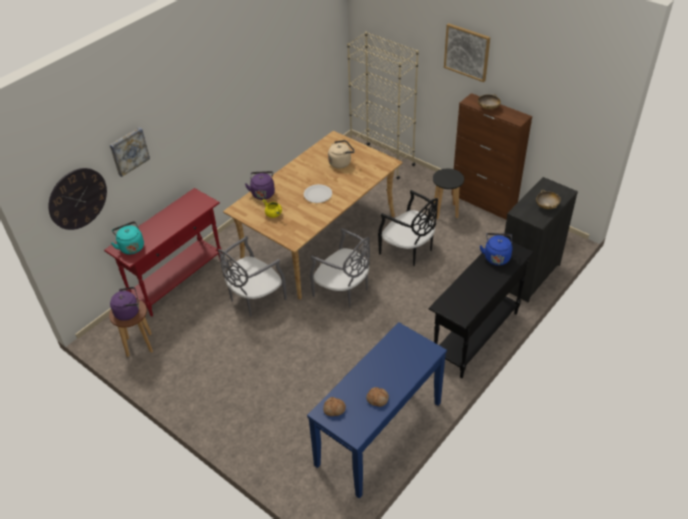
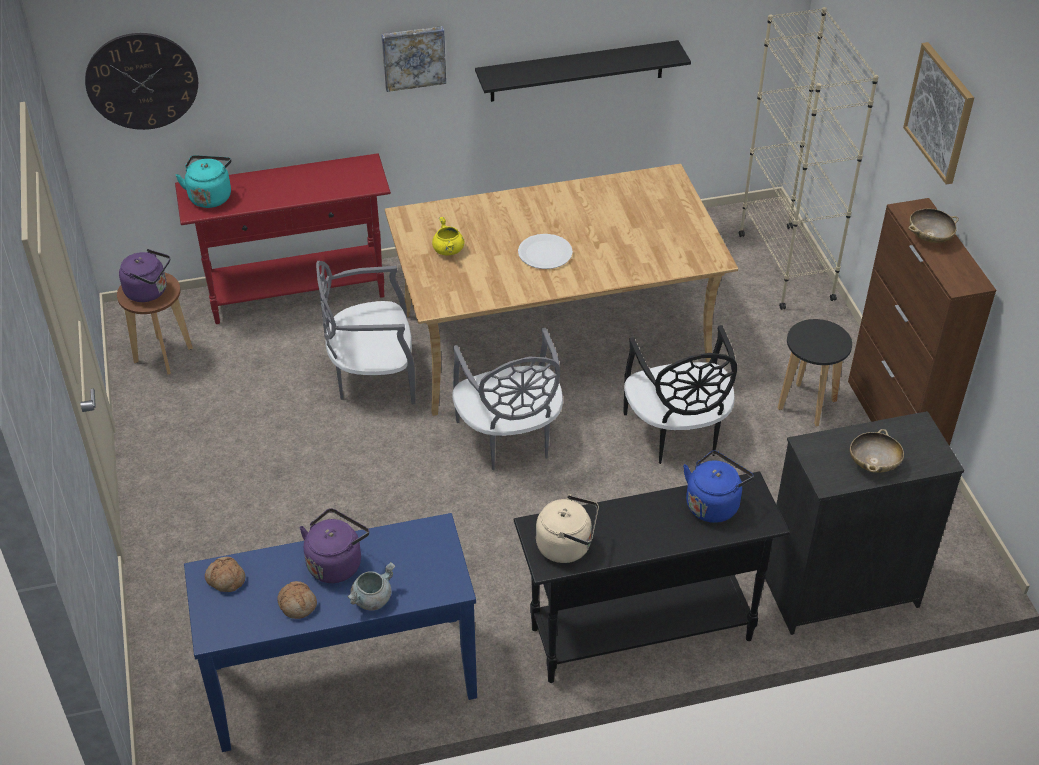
camera: 35 degrees right, 0 degrees up
(128, 151) = (255, 41): picture -> picture (413, 57)
(263, 193) = (467, 210): purple kettle -> purple kettle (336, 562)
(268, 106) = (577, 71): none -> black shelf
(341, 162) = (635, 221): beige kettle -> beige kettle (567, 546)
(406, 376) = (372, 599): none -> grey cooking pot

